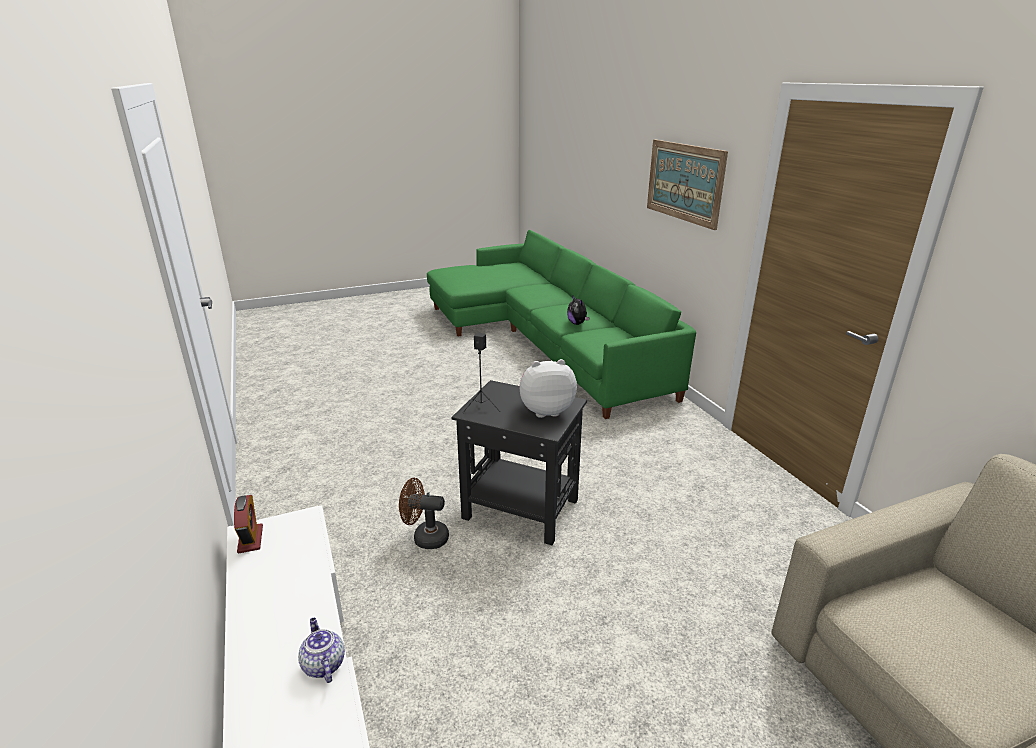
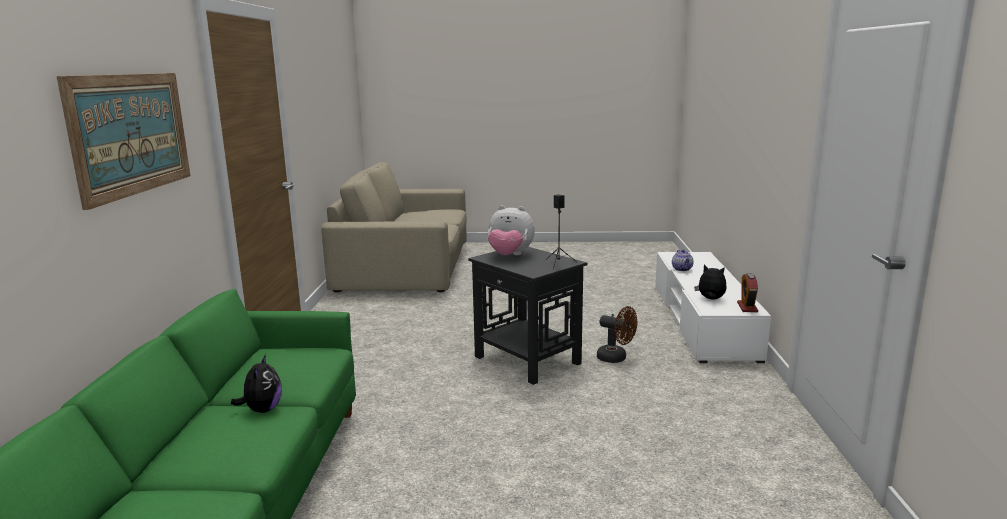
camera: 155 degrees left, 10 degrees down
(296, 549) = (710, 299): none -> plush toy

